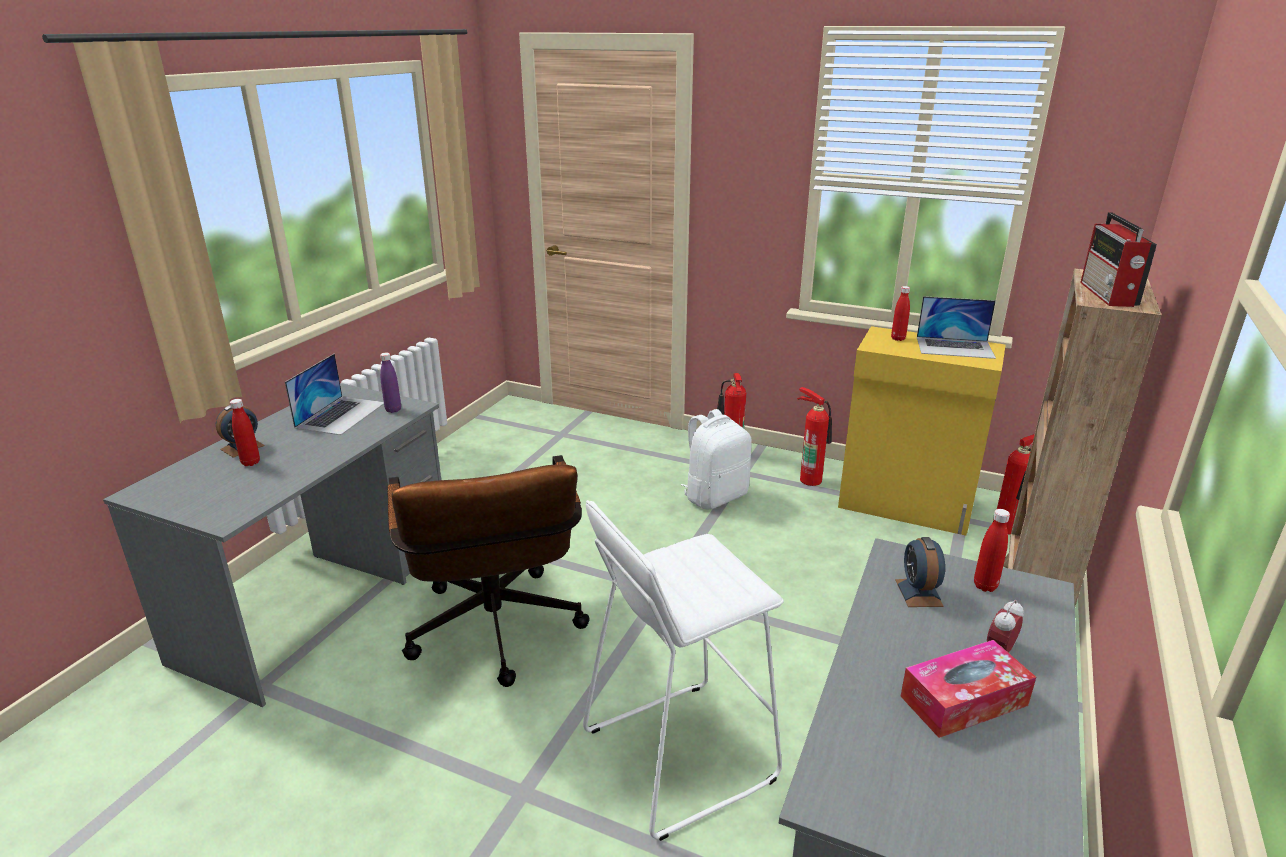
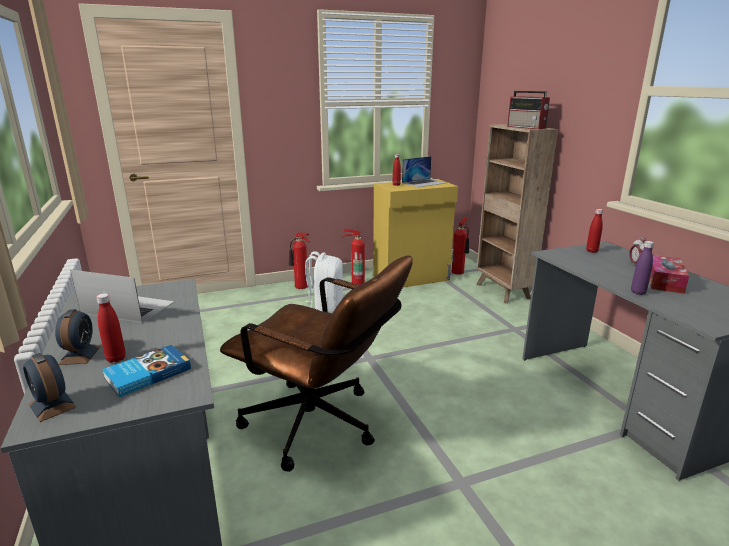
camera: 45 degrees left, 5 degrees down
(240, 487) = (147, 373): none -> book
(341, 415) = (128, 307): laptop -> laptop turned 45 degrees counterclockwise
(393, 410) = (167, 291): purple bottle -> purple bottle (638, 292)
(678, 754) = (491, 417): white stool -> none
(918, 593) = (583, 260): alarm clock -> alarm clock (52, 405)

